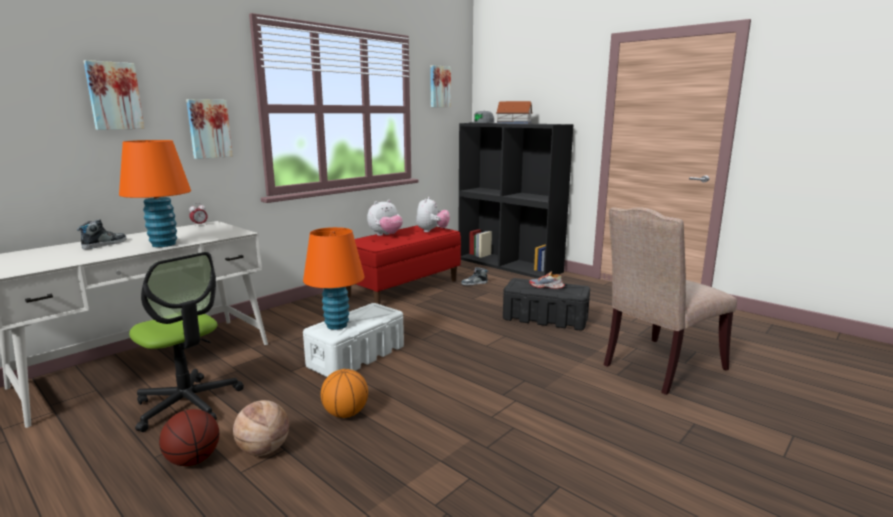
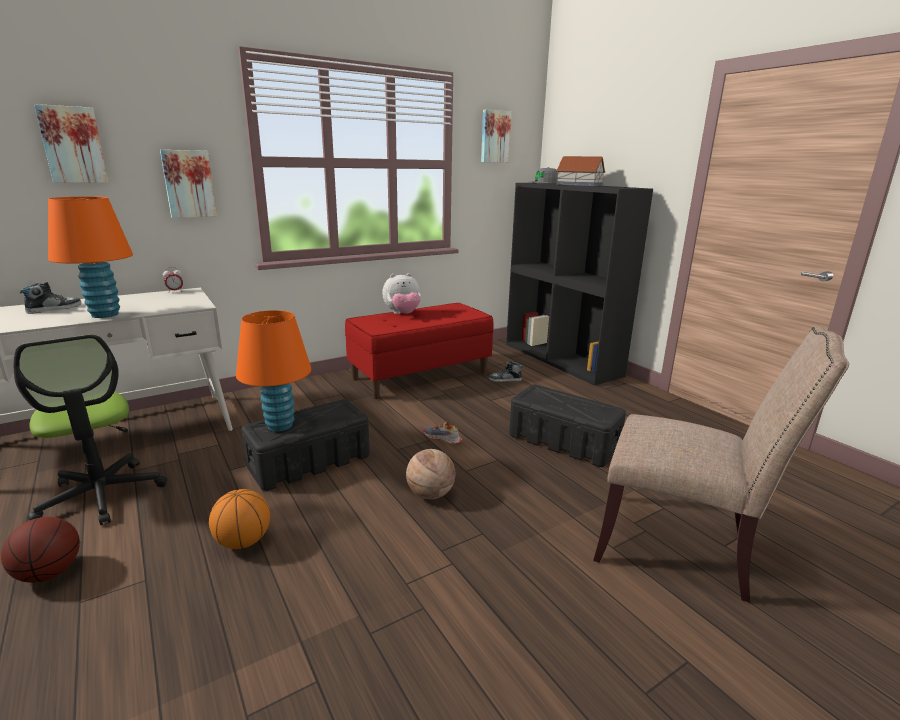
camera: 15 degrees right, 5 degrees up
(264, 450) = (124, 576): basketball -> basketball (430, 494)
(357, 356) = (310, 461): white storage box -> black storage box
(432, 231) = (460, 313): plush toy -> none
(546, 286) = (567, 403): shoe -> shoe (442, 438)
(659, 367) = (680, 547): beige chair -> beige chair turned 135 degrees counterclockwise

